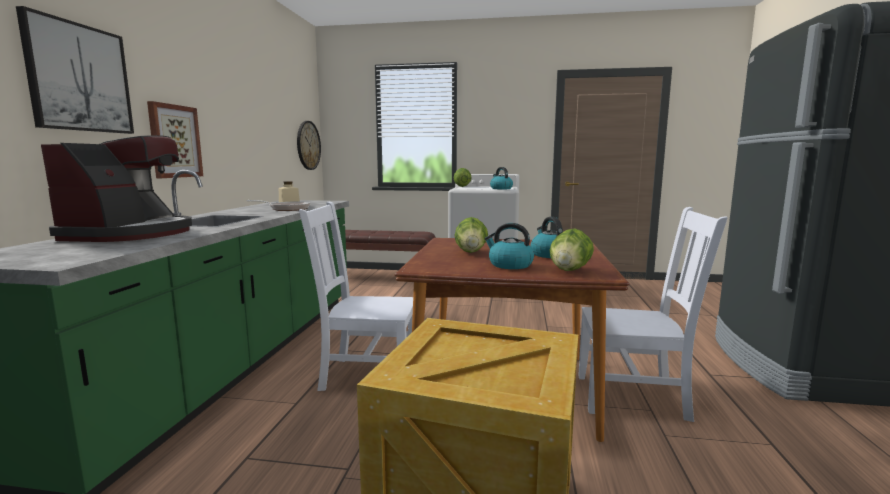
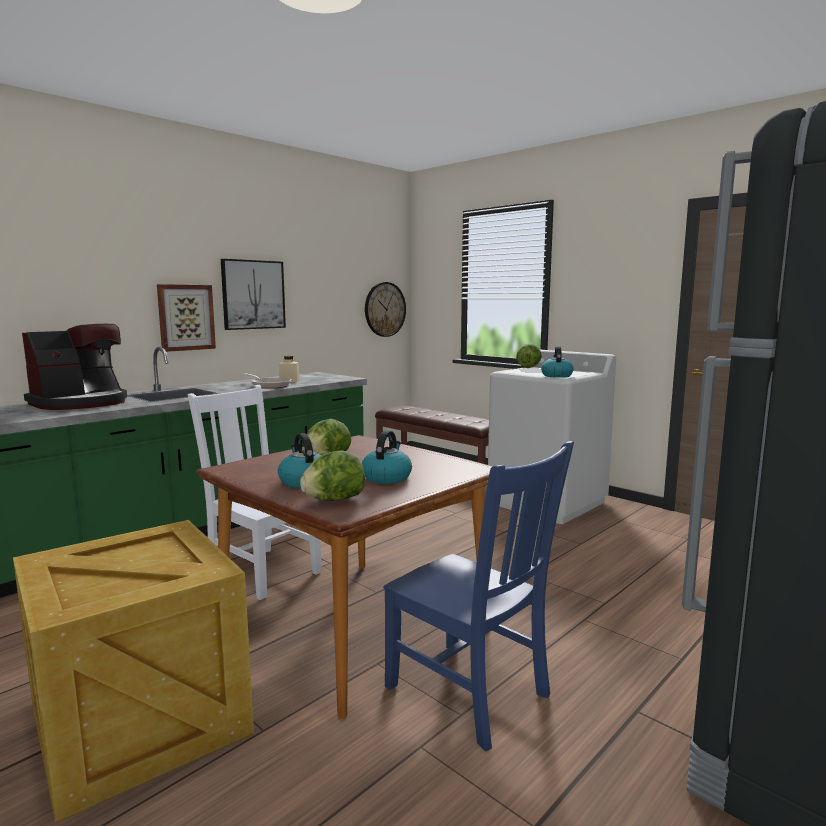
camera: 35 degrees right, 0 degrees up
(79, 78) = (88, 273): picture -> picture (253, 294)
(635, 397) = (471, 693): white chair -> blue chair

